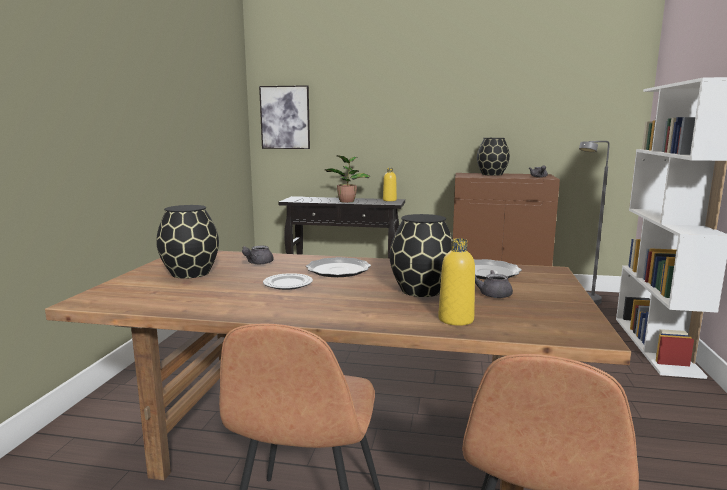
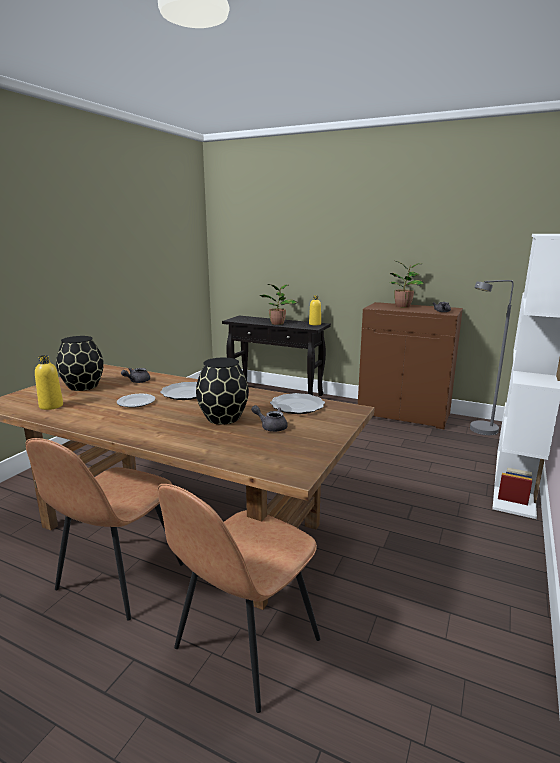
camera: 15 degrees right, 5 degrees up
(285, 117) = (235, 248): picture -> none
(456, 319) = (214, 446): yellow bottle -> yellow bottle (51, 406)
(492, 174) = (403, 306): black vase -> potted plant

